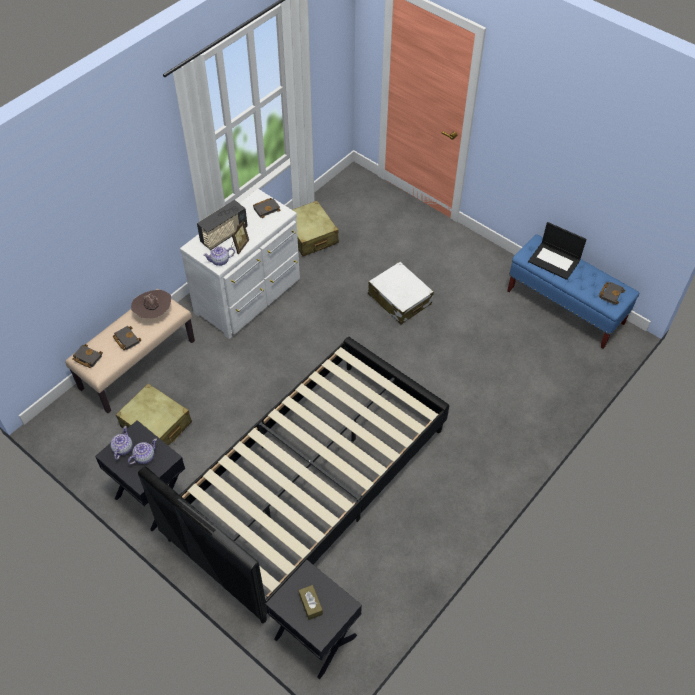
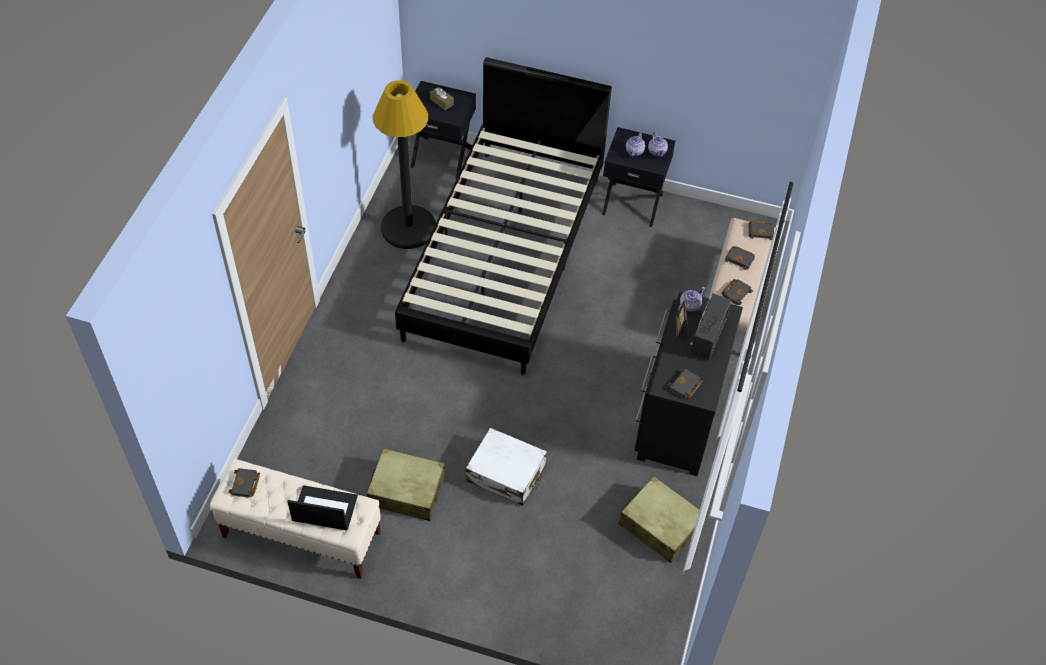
camera: 155 degrees right, 0 degrees up
(154, 313) = (736, 292): brown hat -> black book
(156, 425) = (674, 257): beige suitcase -> beige suitcase (406, 491)
(250, 296) = (677, 416): white dresser -> black dresser
(390, 550) = (408, 228): none -> black floor lamp
(565, 307) = (301, 535): blue bench -> beige bench

